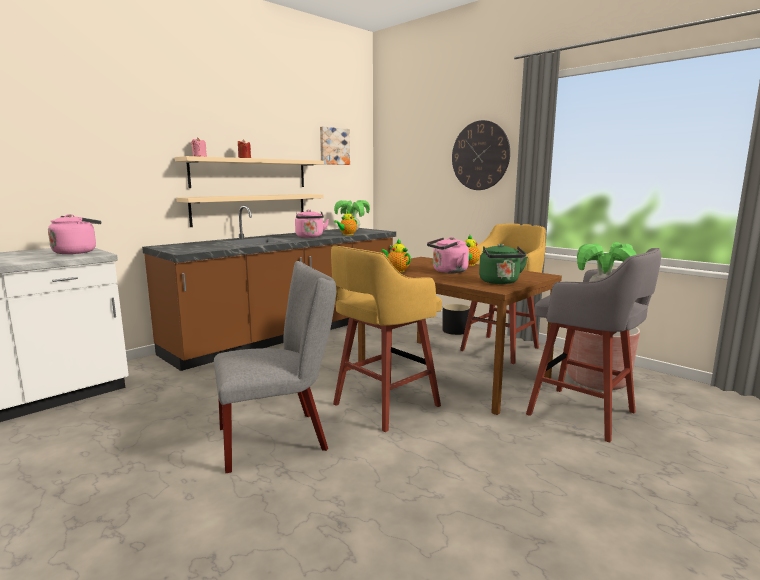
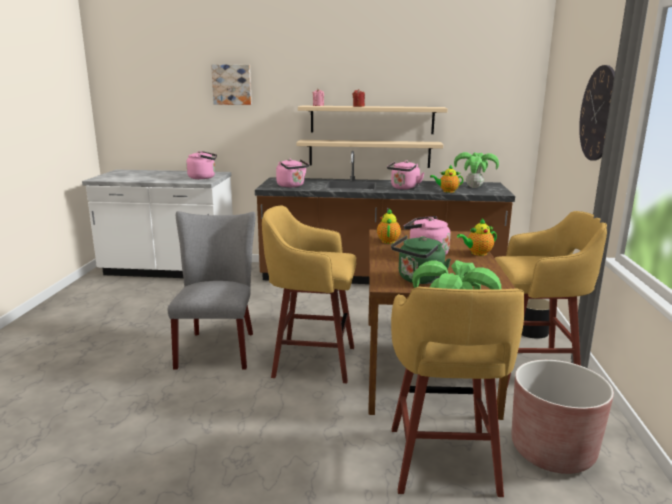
camera: 50 degrees right, 5 degrees up
(204, 248) = (292, 186): none -> pink kettle
(280, 438) = (218, 347): grey chair -> grey chair turned 120 degrees counterclockwise
(334, 146) = (480, 89): picture -> picture (232, 84)
(584, 414) = (443, 463): grey stool -> yellow stool

